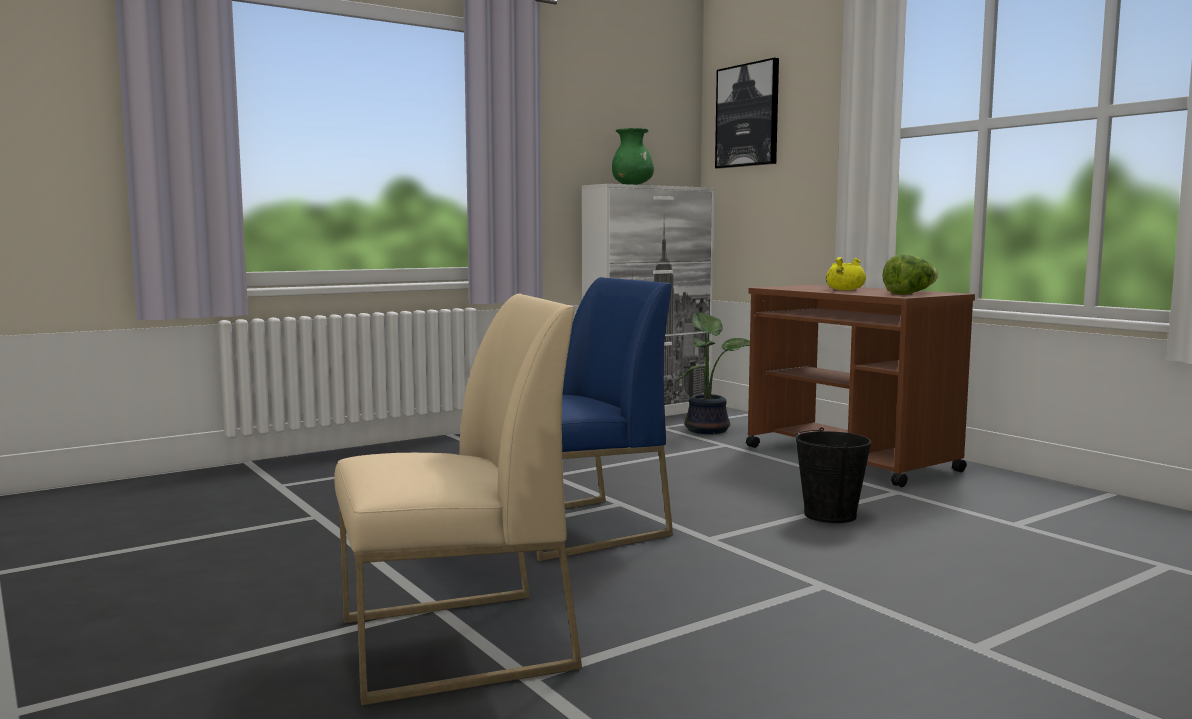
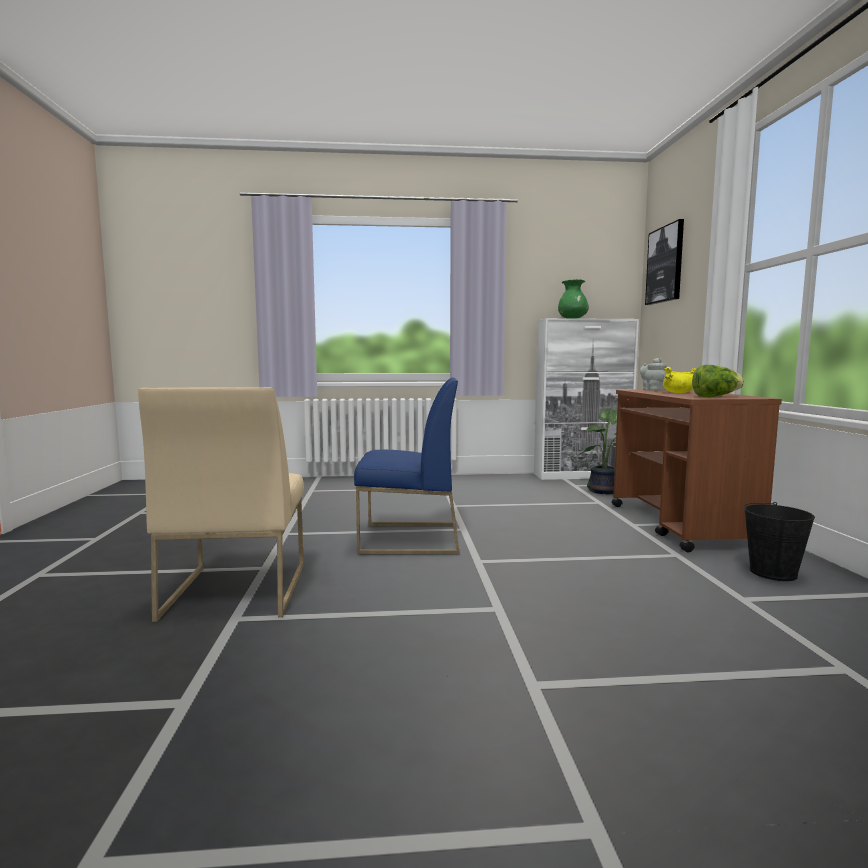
camera: 30 degrees right, 0 degrees up
(453, 645) = (235, 590): beige chair -> beige chair turned 75 degrees clockwise
(793, 286) = (652, 390): none -> grey teapot
(830, 515) = (592, 562): black bucket -> black bucket (773, 573)

